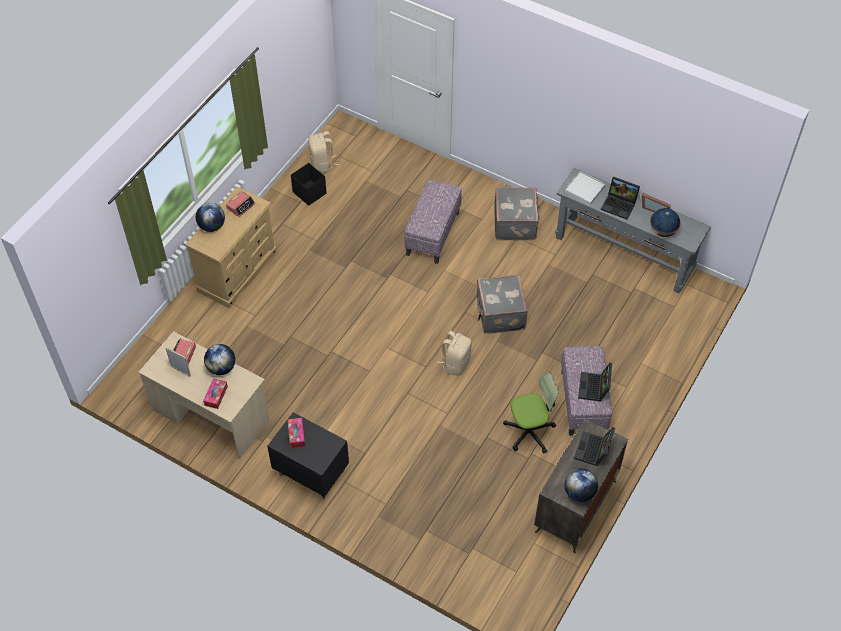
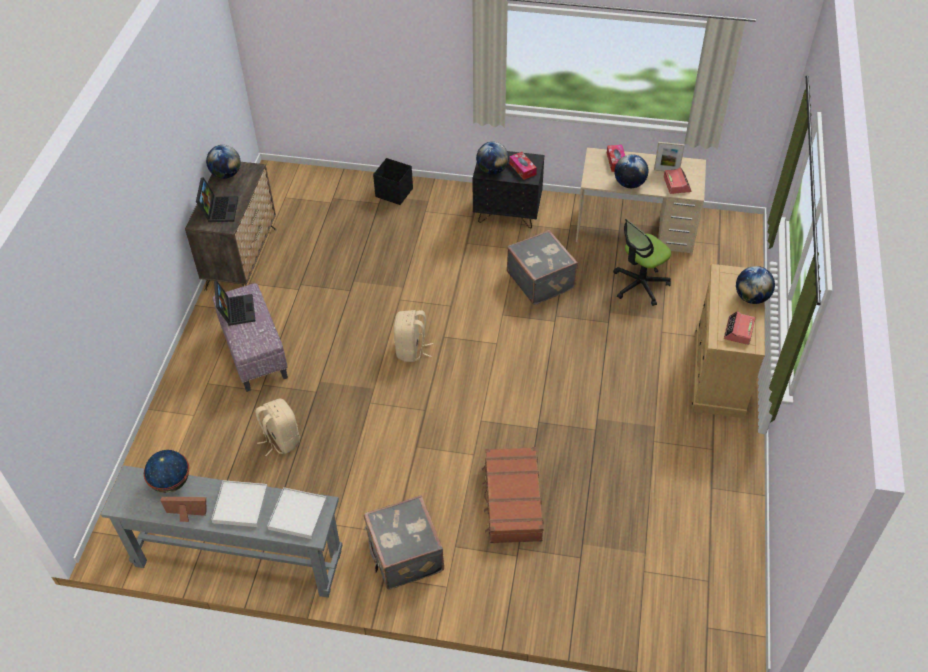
camera: 160 degrees right, 5 degrees down
(309, 192) = (709, 506): black storage box -> black storage box (394, 193)
(322, 163) = (723, 559): beige backpack -> beige backpack (281, 440)
(324, 443) = (492, 170): none -> globe
(432, 233) = (512, 501): ottoman -> brown suitcase
(499, 314) = (381, 420): grey suitcase -> grey suitcase (541, 280)
(529, 432) = (306, 307): office chair -> office chair (640, 285)
(619, 205) = (240, 505): laptop -> white tray

